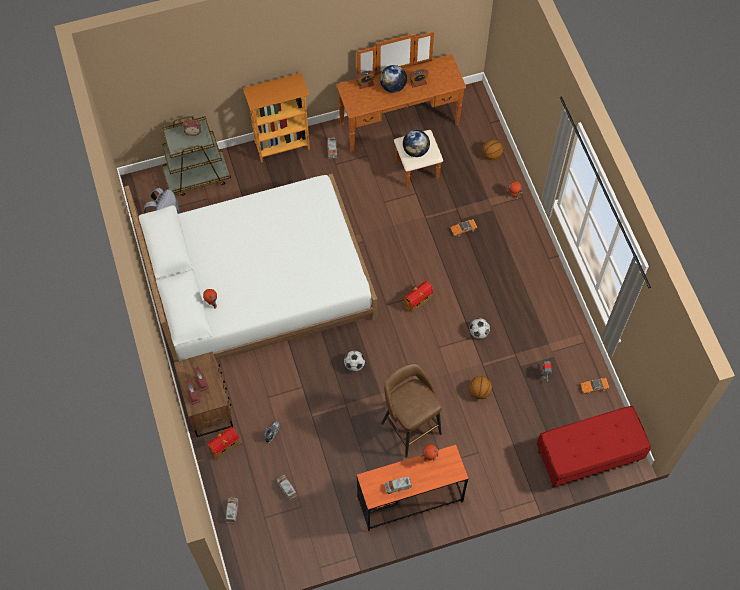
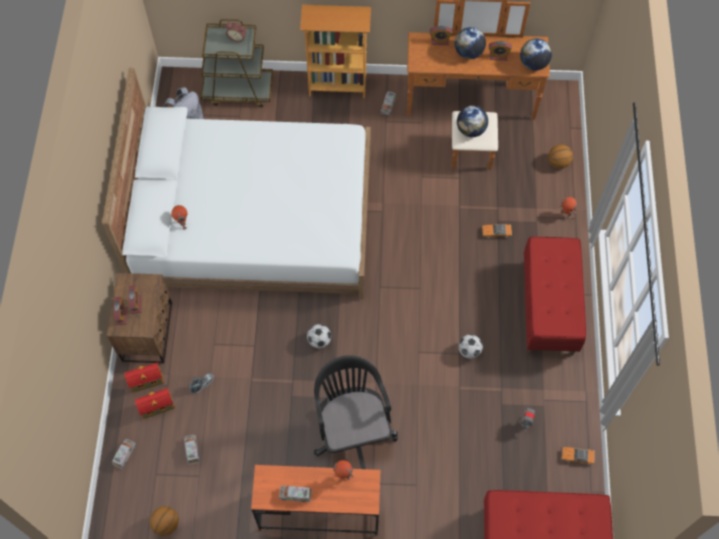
camera: 20 degrees right, 0 degrees up
(410, 426) = (352, 429): brown stool -> black office chair
(418, 300) = (416, 293): toy house -> toy house (158, 406)
(449, 80) = (533, 64): none -> globe
(479, 392) = (444, 417): basketball -> basketball (166, 524)
(528, 277) = (549, 307): none -> red bench

